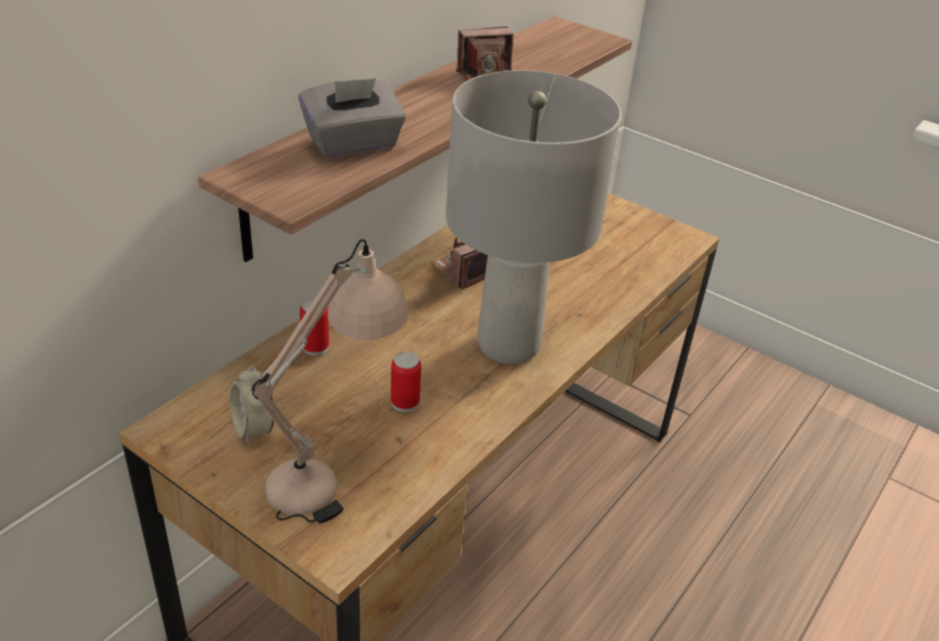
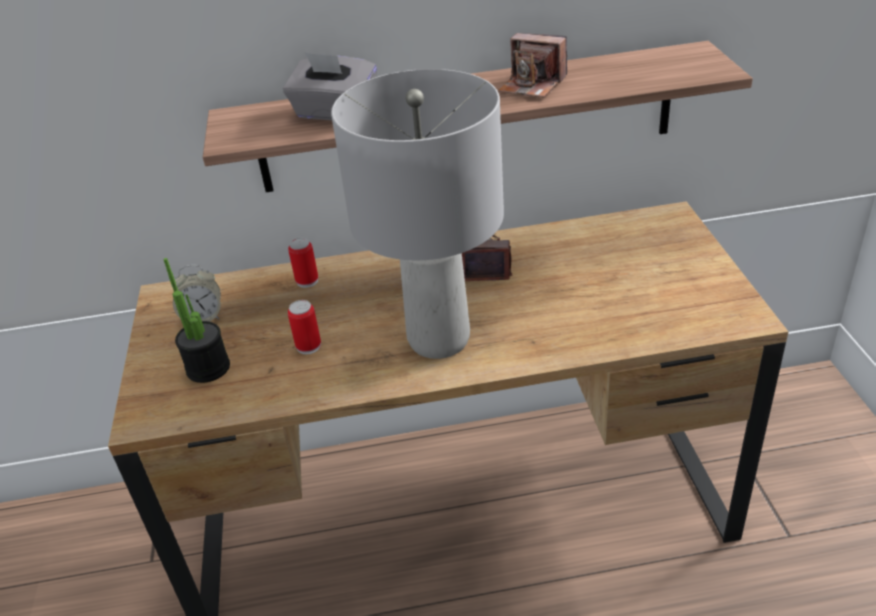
camera: 50 degrees right, 0 degrees up
(253, 428) = (203, 317): alarm clock -> alarm clock turned 120 degrees counterclockwise
(334, 470) = (208, 368): beige table lamp -> potted plant

